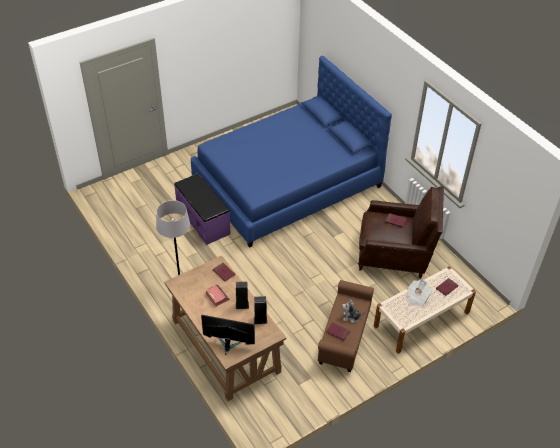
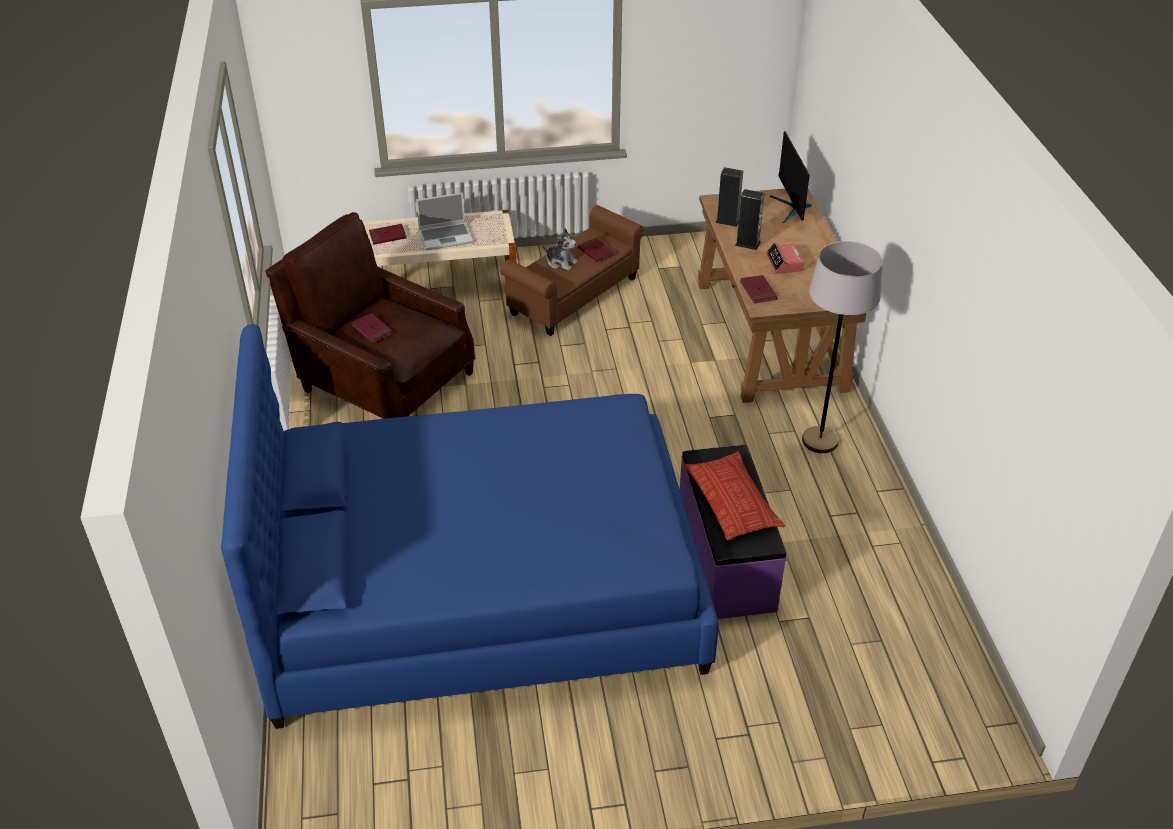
camera: 155 degrees left, 5 degrees down
(201, 194) = (732, 501): none -> pillow
(228, 344) = (791, 208): monitor -> monitor turned 45 degrees clockwise
(417, 297) = (446, 237): newspaper -> laptop

